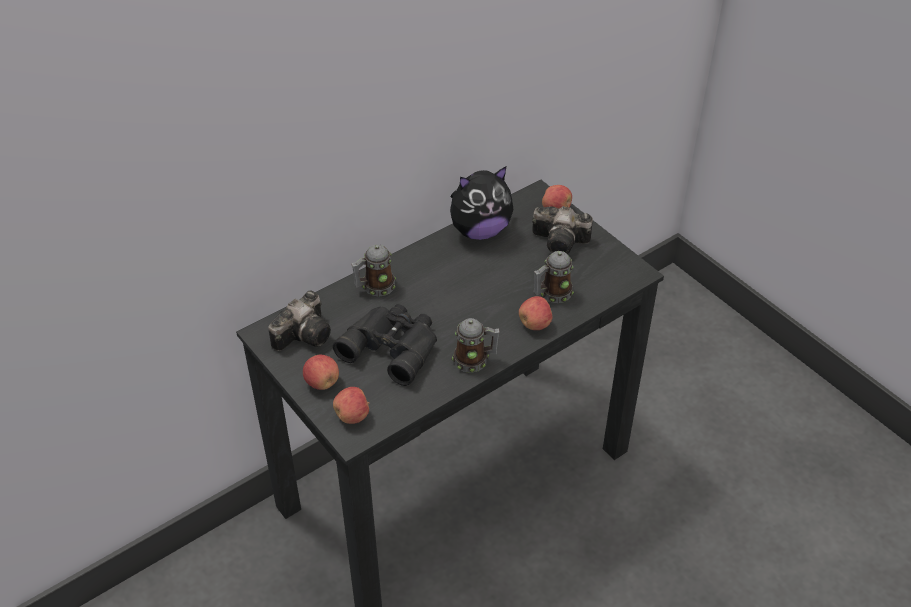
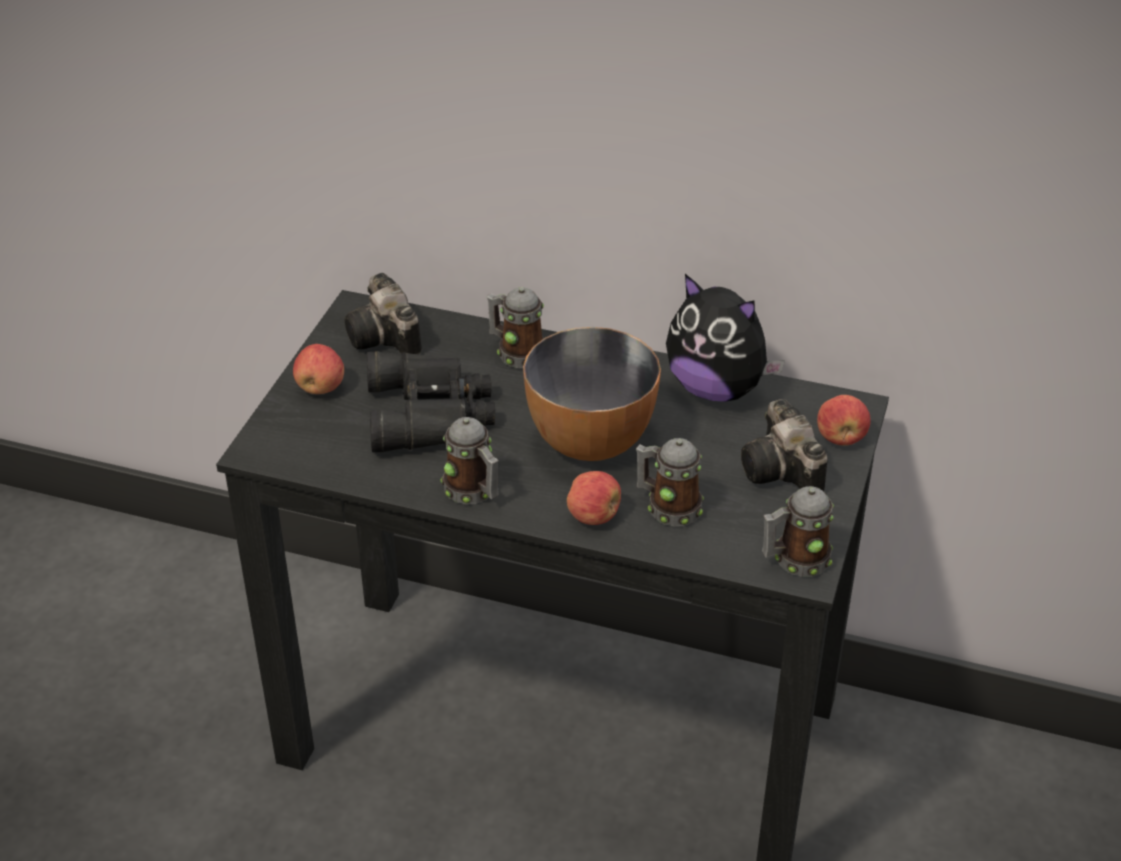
camera: 55 degrees right, 5 degrees down
(305, 333) = (386, 338): camera -> camera turned 60 degrees clockwise
(352, 415) = (290, 435): apple -> none
(476, 295) = (591, 441): none -> bowl
(626, 271) = (795, 560): none -> mug

